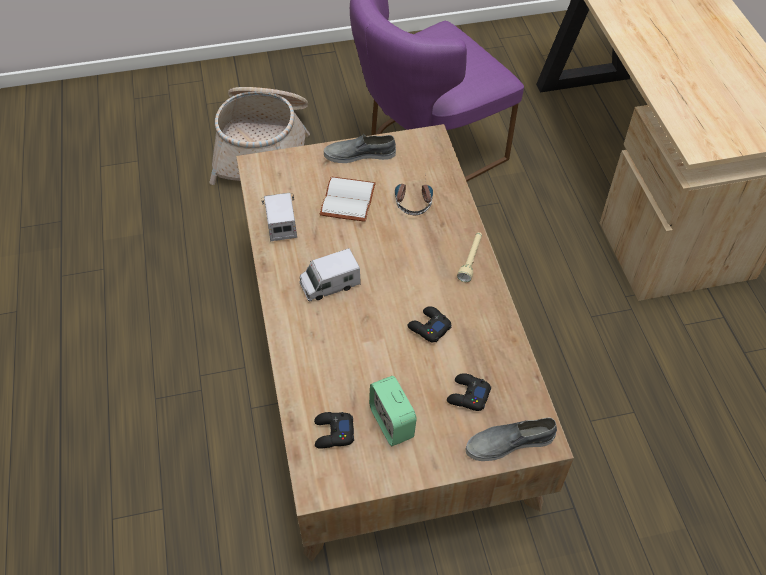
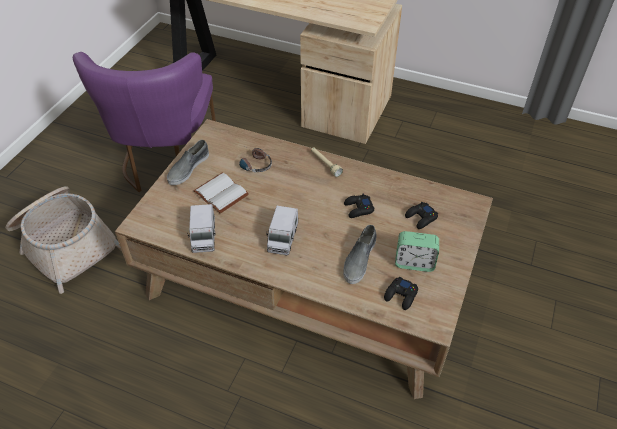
camera: 55 degrees left, 5 degrees down
(281, 221) = (203, 236): toy truck -> toy truck turned 120 degrees counterclockwise
(509, 442) = (465, 218): grey shoe -> grey shoe (359, 259)

